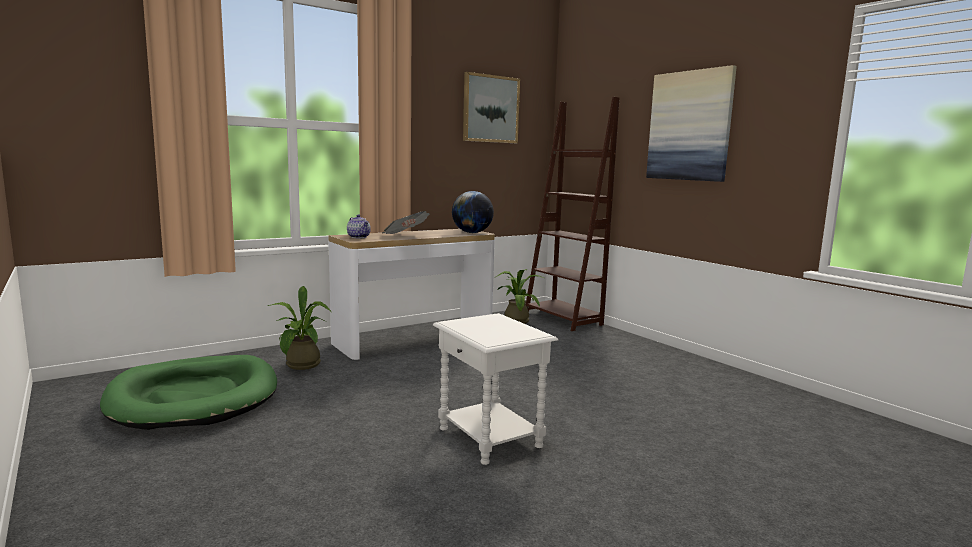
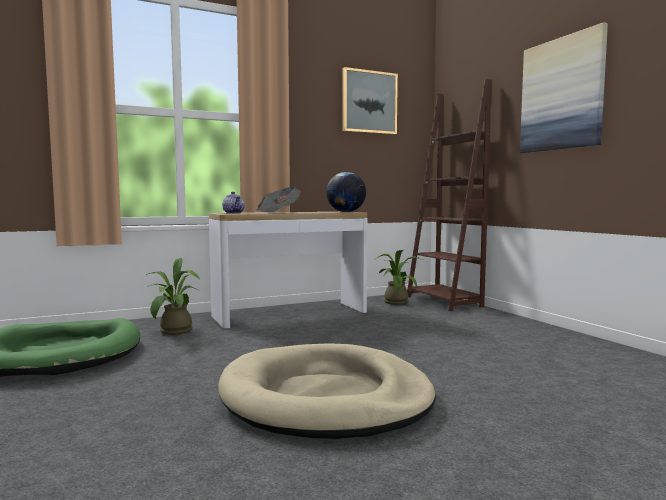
camera: 10 degrees right, 5 degrees down
(491, 436) = (325, 398): white side table -> beige dog bed

